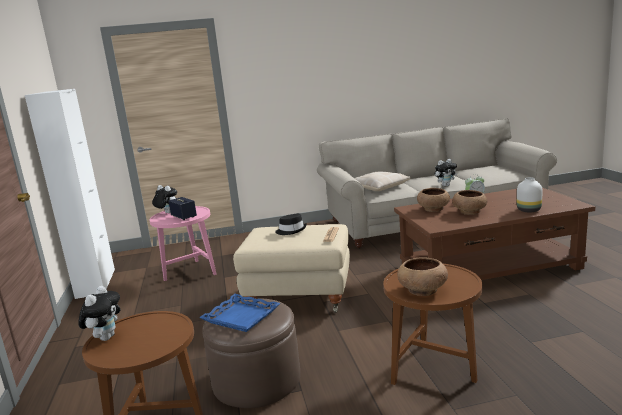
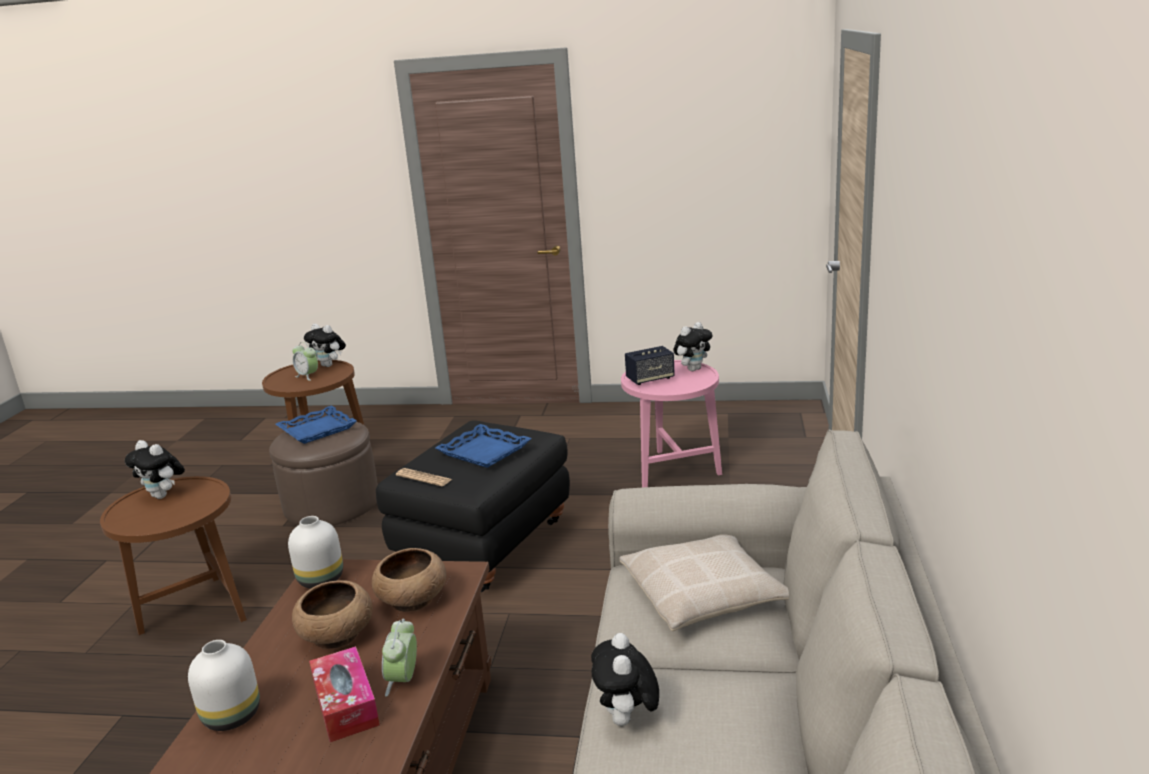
camera: 110 degrees right, 5 degrees up
(96, 283) = (694, 409): white cabinet -> none
(141, 337) = (308, 376): none -> alarm clock
(291, 230) = (485, 451): black hat -> blue tray
(299, 296) = (485, 549): beige ottoman -> black ottoman
(422, 290) = (163, 496): brown bowl -> plush toy
(441, 225) = (322, 580): none -> white vase
(496, 201) = (346, 704): none -> tissue box

